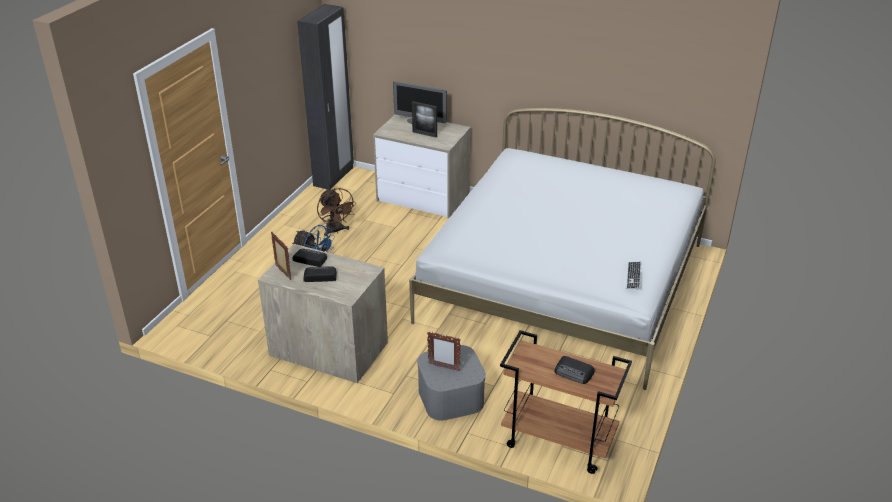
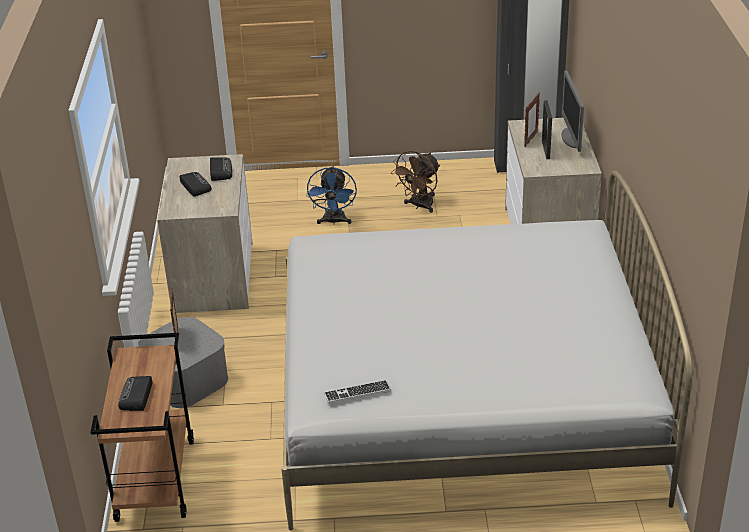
camera: 65 degrees right, 0 degrees up
(283, 273) = (187, 166): picture frame -> picture frame (530, 139)

